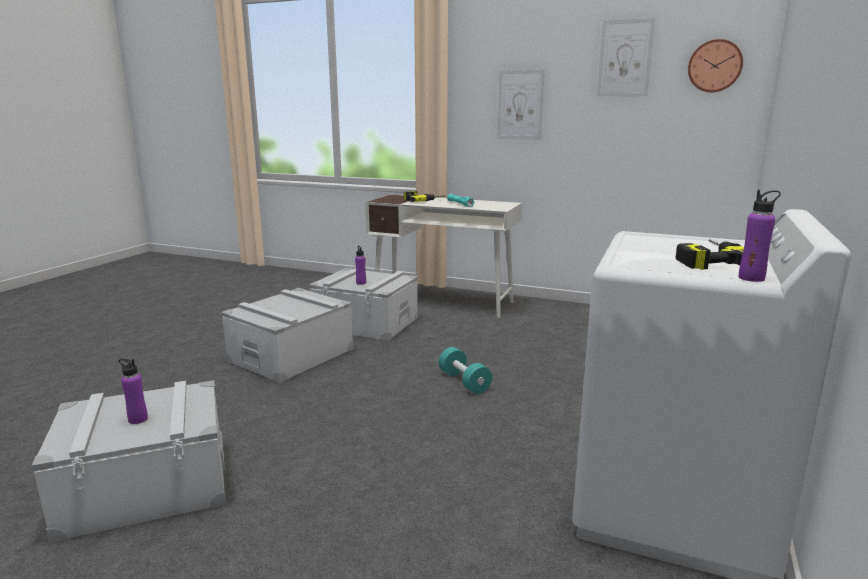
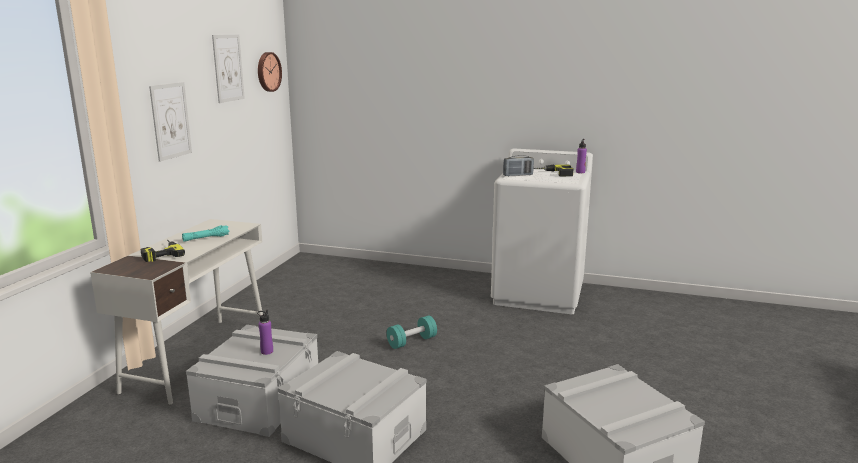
camera: 95 degrees left, 0 degrees up
(138, 419) = (623, 399): purple bottle -> none
(664, 240) = (518, 175): none -> radio

